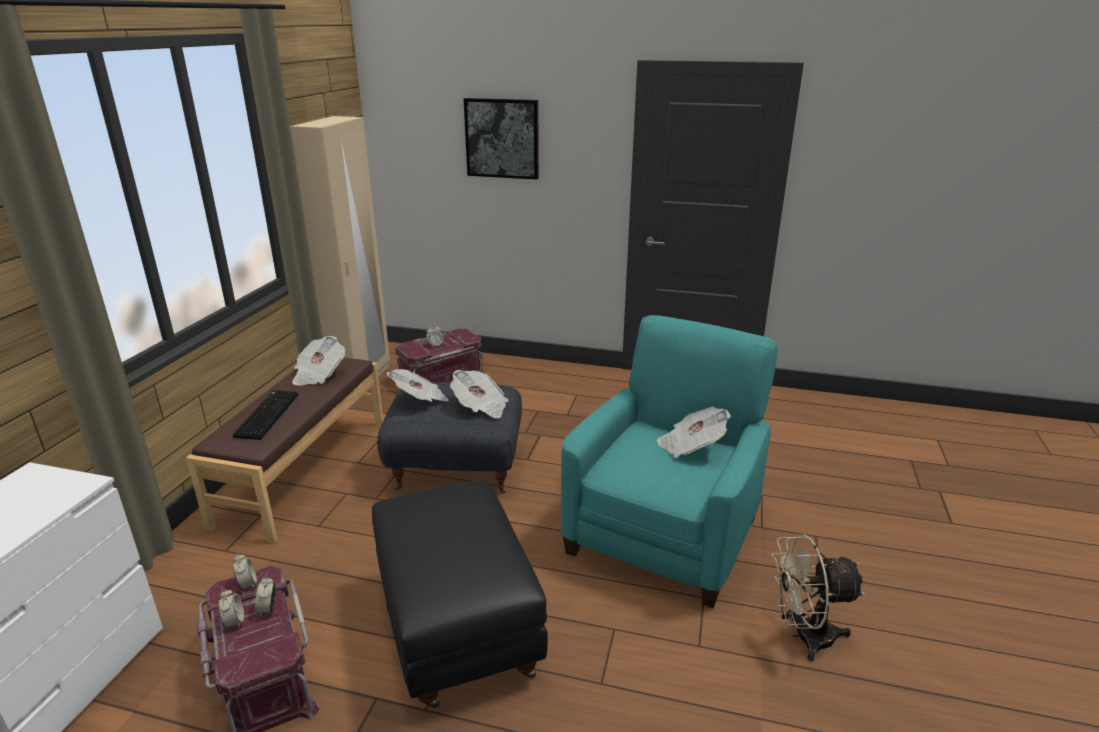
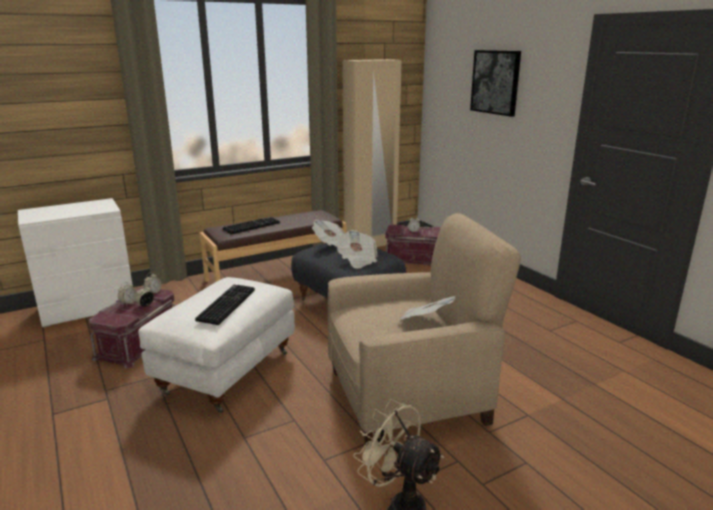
camera: 45 degrees right, 5 degrees down
(318, 375) = (304, 218): newspaper -> none
(456, 628) = (226, 371): black ottoman -> white ottoman
(471, 537) = (226, 304): none -> keyboard
(664, 534) = (409, 395): turquoise armchair -> beige armchair

